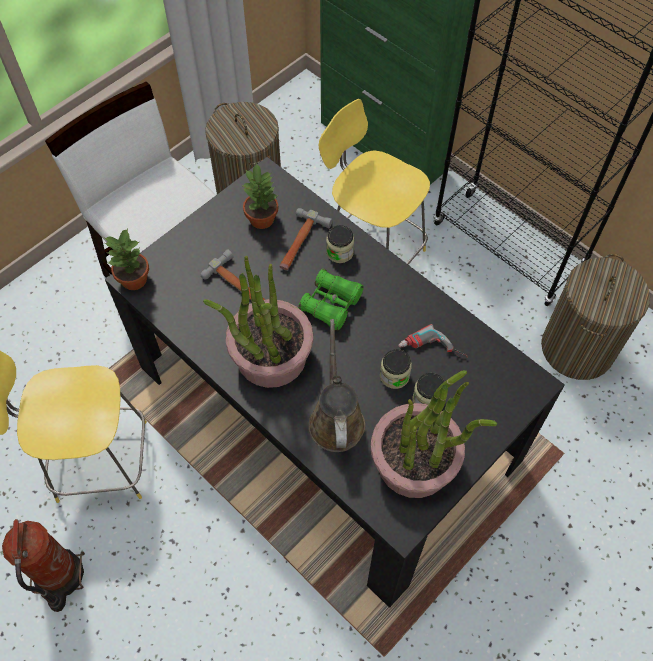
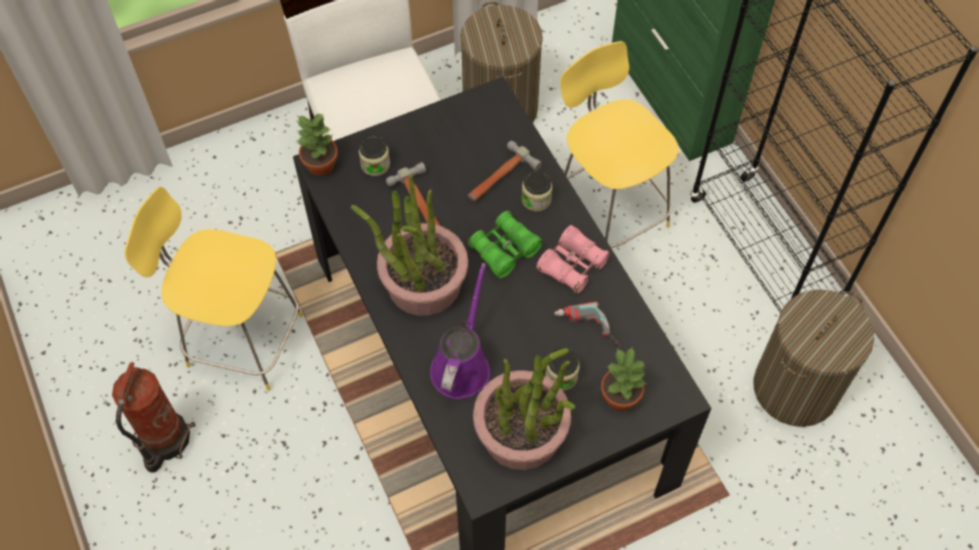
camera: 20 degrees right, 0 degrees up
(262, 218) = (472, 141): potted plant -> potted plant (621, 397)
(336, 419) = (462, 365): brown watering can -> purple watering can
(394, 376) = (538, 342): jar -> jar (375, 164)
(395, 299) = (572, 265): none -> pink binoculars

